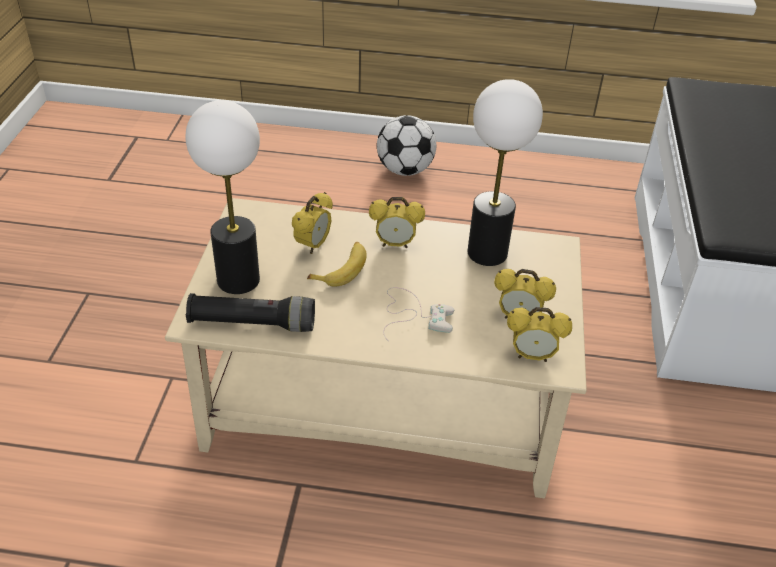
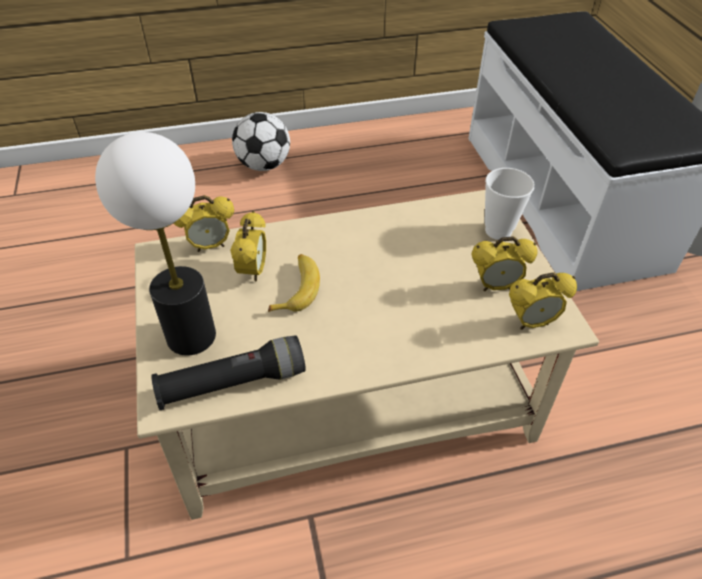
camera: 20 degrees left, 5 degrees up
(395, 244) = (336, 245): alarm clock -> alarm clock (210, 246)
(413, 314) = (395, 315): white game controller -> none
(487, 253) = (428, 228): table lamp -> none
(552, 273) = (498, 231): none -> cup

